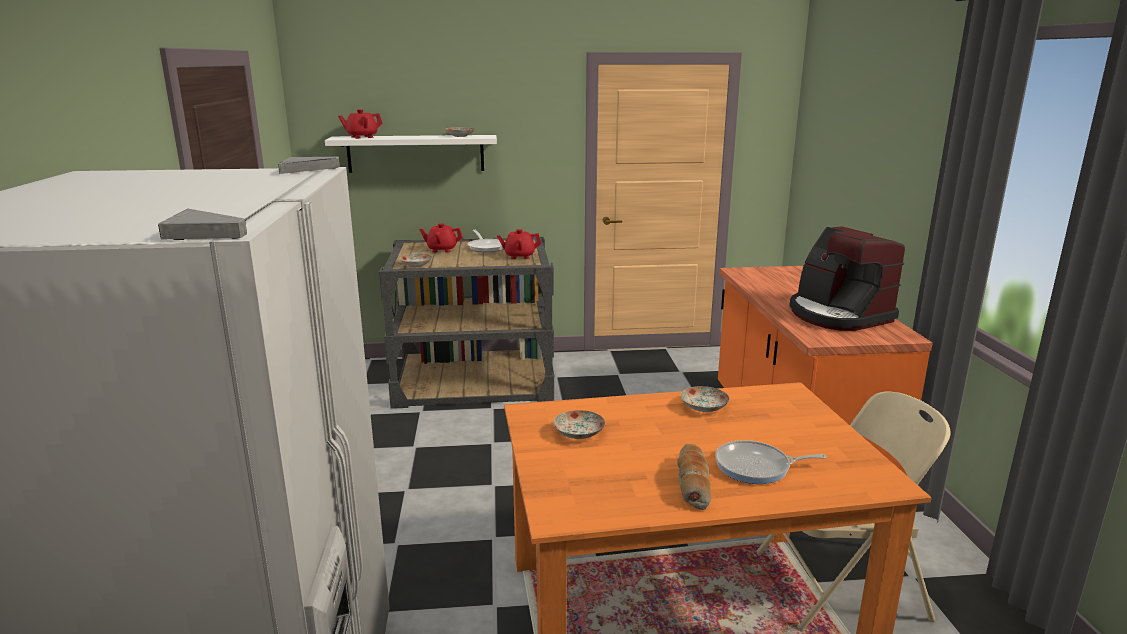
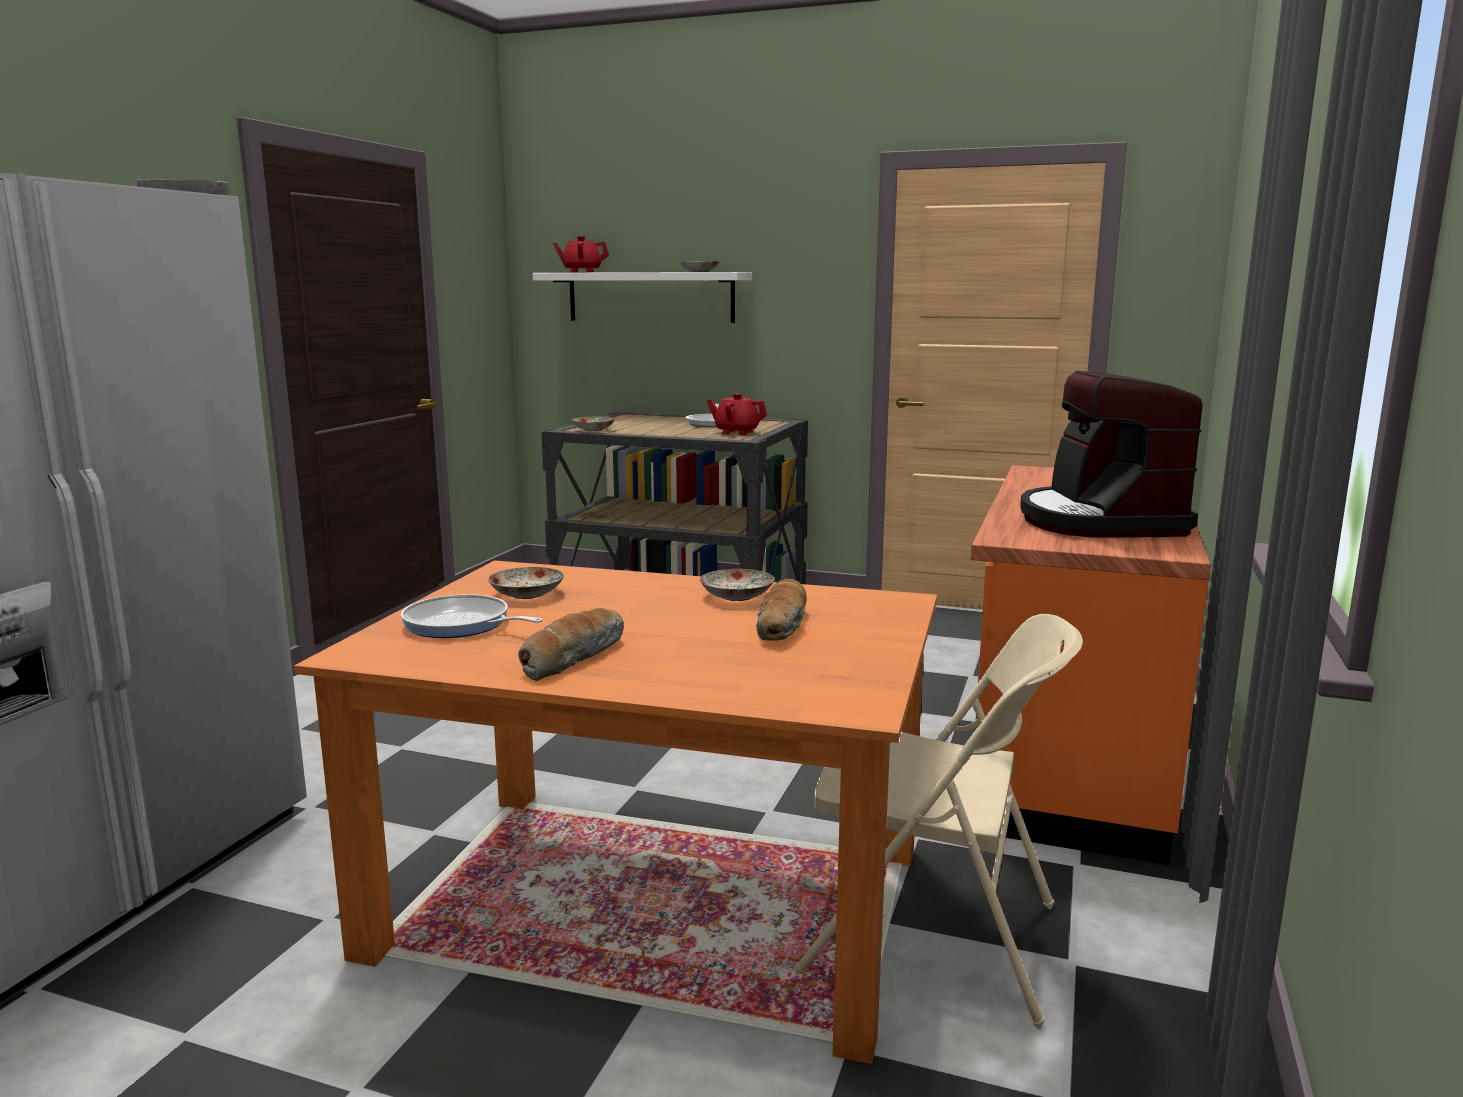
camera: 25 degrees right, 5 degrees down
(442, 250) = (654, 421): red teapot -> none
(756, 467) = (690, 658): frying pan -> frying pan (461, 625)
(763, 426) = (783, 625): none -> bread

